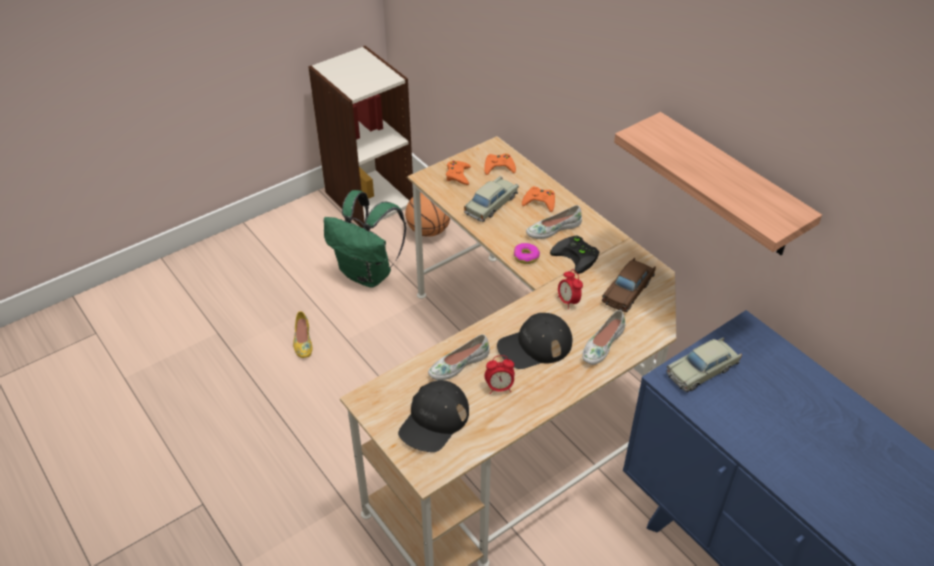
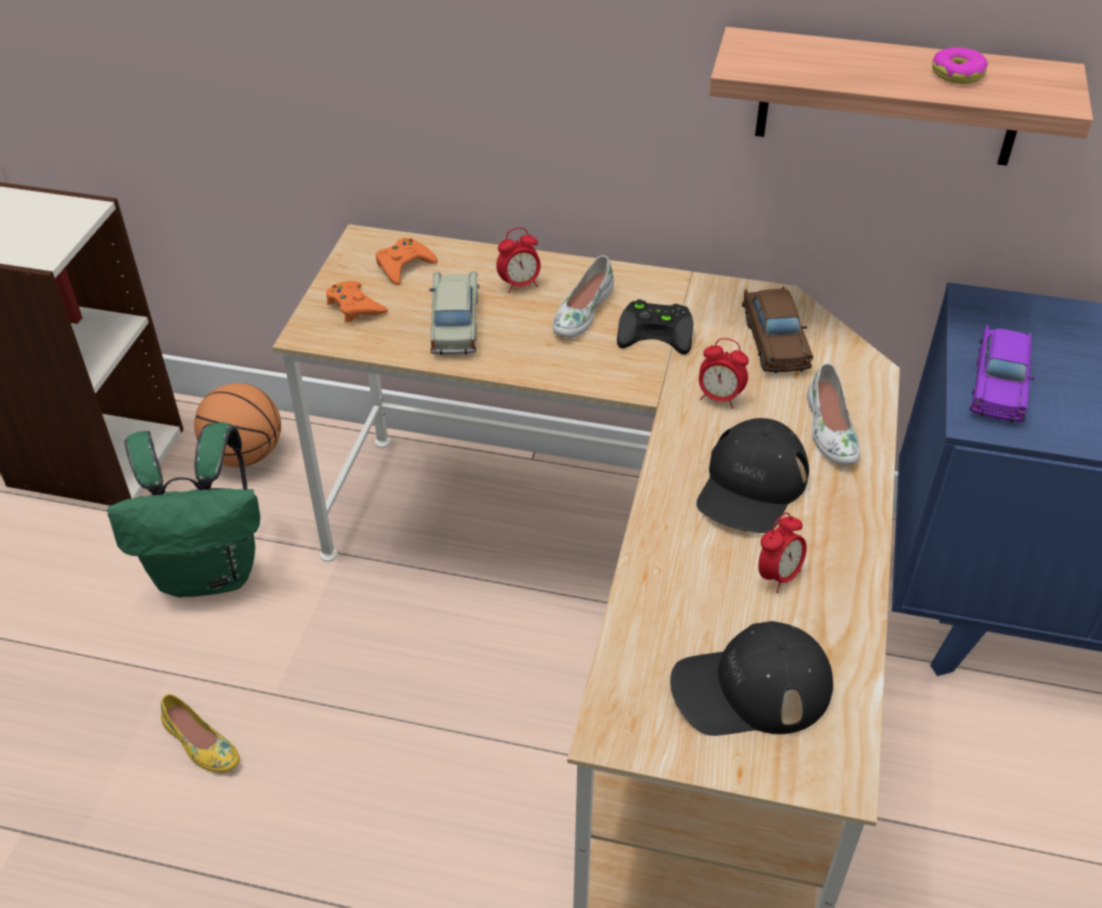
camera: 40 degrees left, 0 degrees up
(434, 420) = (750, 689): black cap -> black cap turned 90 degrees clockwise
(458, 364) = (682, 579): white shoe -> none
(526, 257) = (591, 369): donut -> donut (957, 74)
(539, 202) = (519, 285): orange game controller -> alarm clock
(702, 370) = (998, 385): beige toy car -> purple toy car

